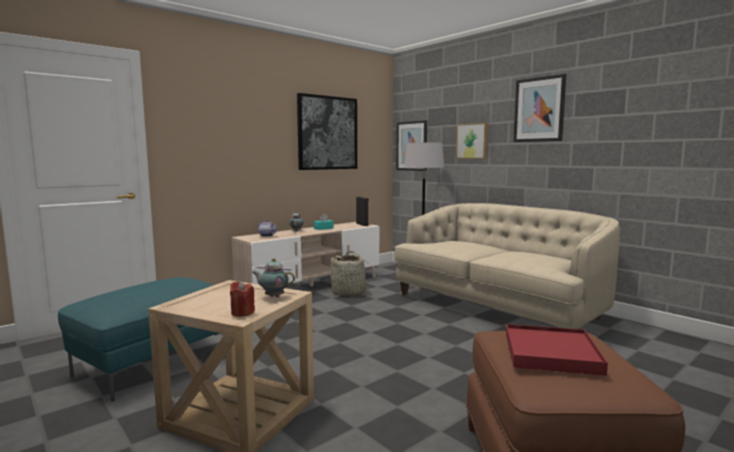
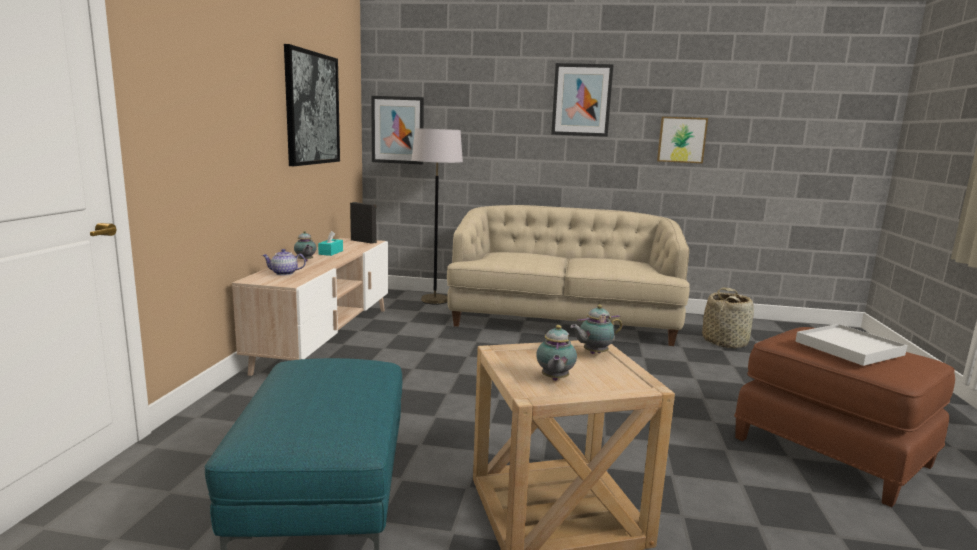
camera: 40 degrees left, 5 degrees up
(208, 303) = (554, 379): none -> teapot
(242, 313) = (628, 379): red candle -> none
(349, 292) = (391, 337): basket -> basket (725, 342)
(472, 141) = (494, 129): picture -> picture (681, 140)
(551, 353) = (848, 348): red tray -> white tray

